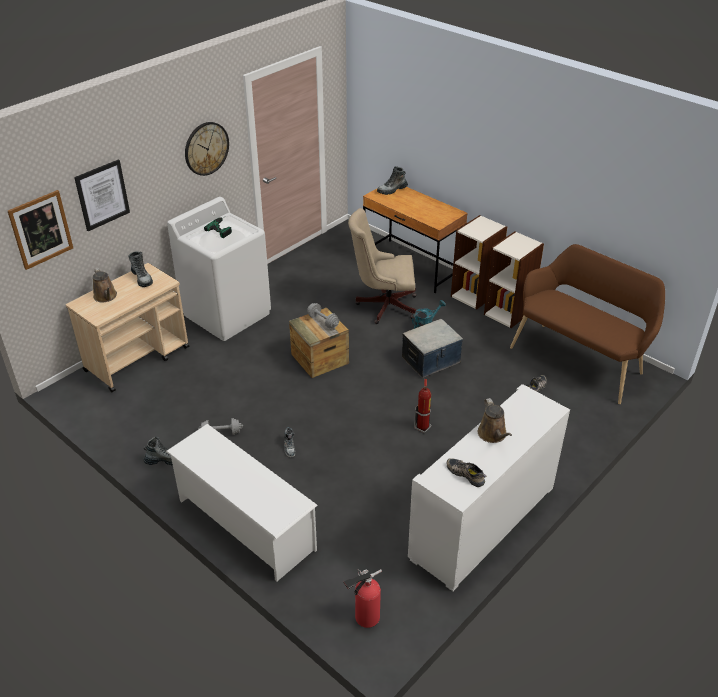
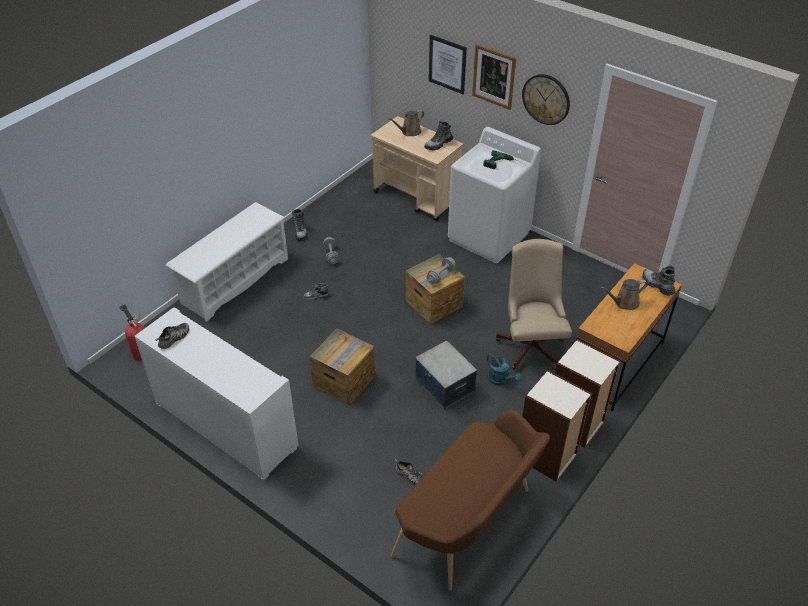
camera: 85 degrees right, 5 degrees up
(41, 229) = (400, 52): picture -> picture (494, 76)
(423, 427) = (344, 381): fire extinguisher -> crate
(493, 435) = (219, 356): brown watering can -> brown watering can (624, 303)

